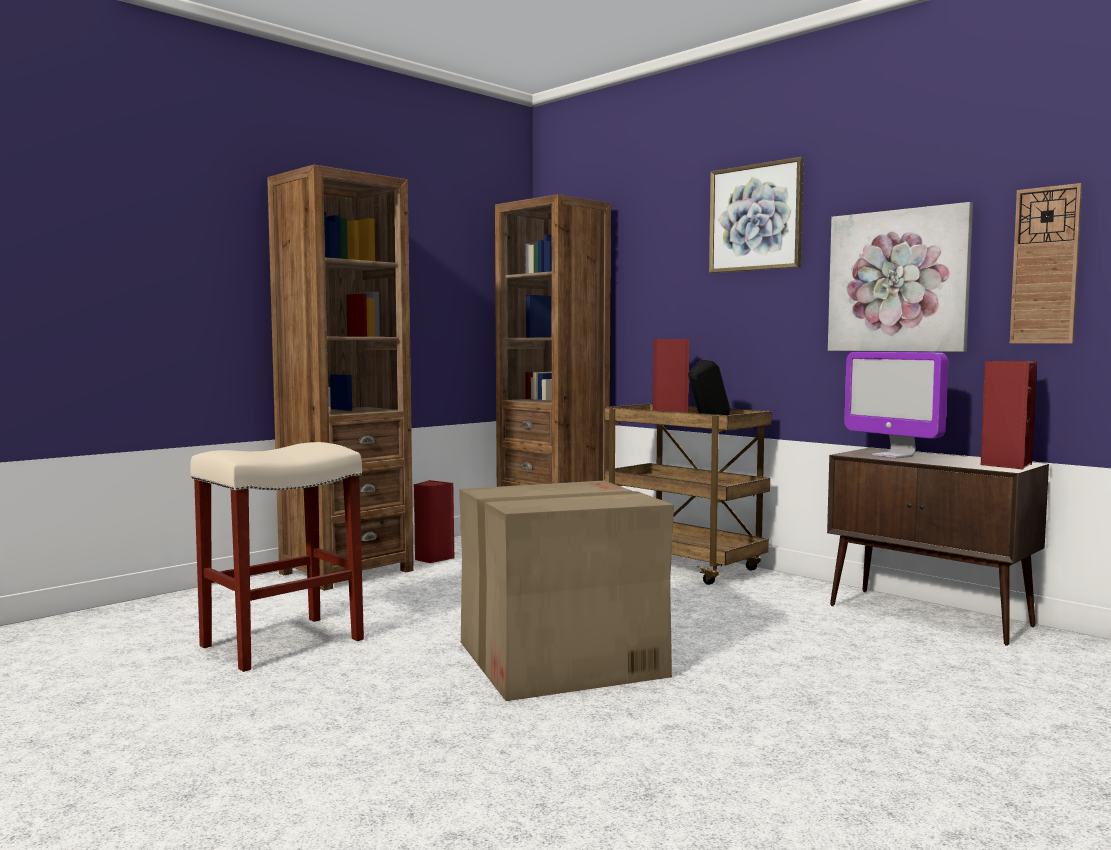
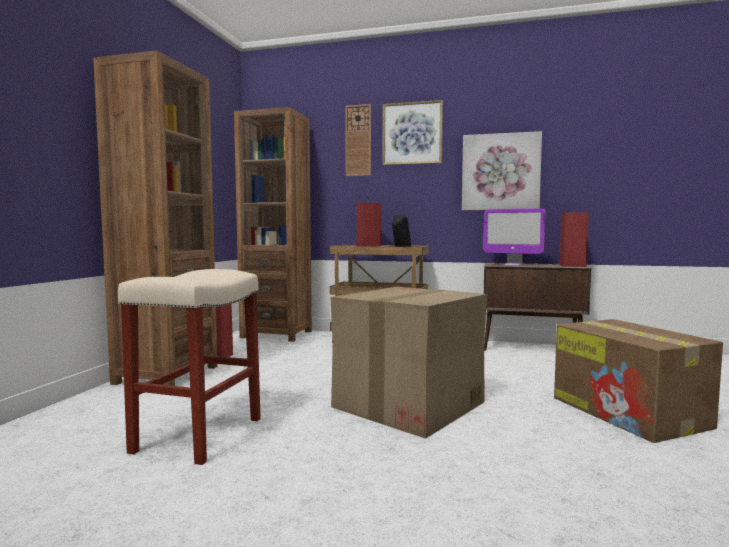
camera: 30 degrees left, 0 degrees up
(882, 741) = (630, 413): none -> cardboard box
(1045, 265) = (578, 165): wall clock -> wall clock (358, 140)

